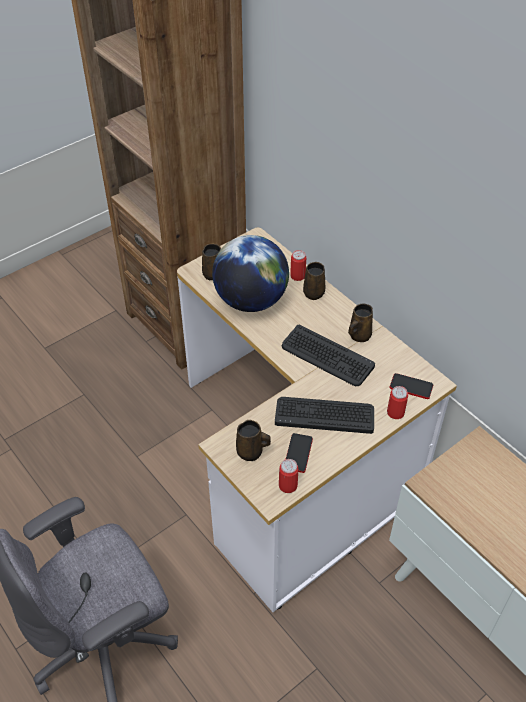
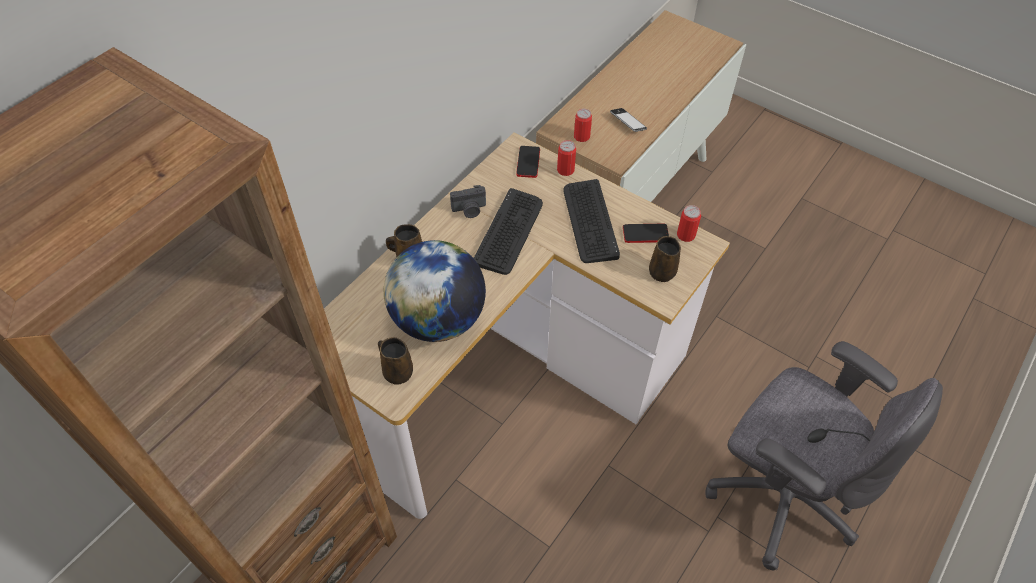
camera: 105 degrees left, 5 degrees up
(297, 276) = (382, 280): can -> can (581, 137)
(359, 336) = (469, 210): brown mug -> camera
(486, 511) = (628, 122): none -> phone

